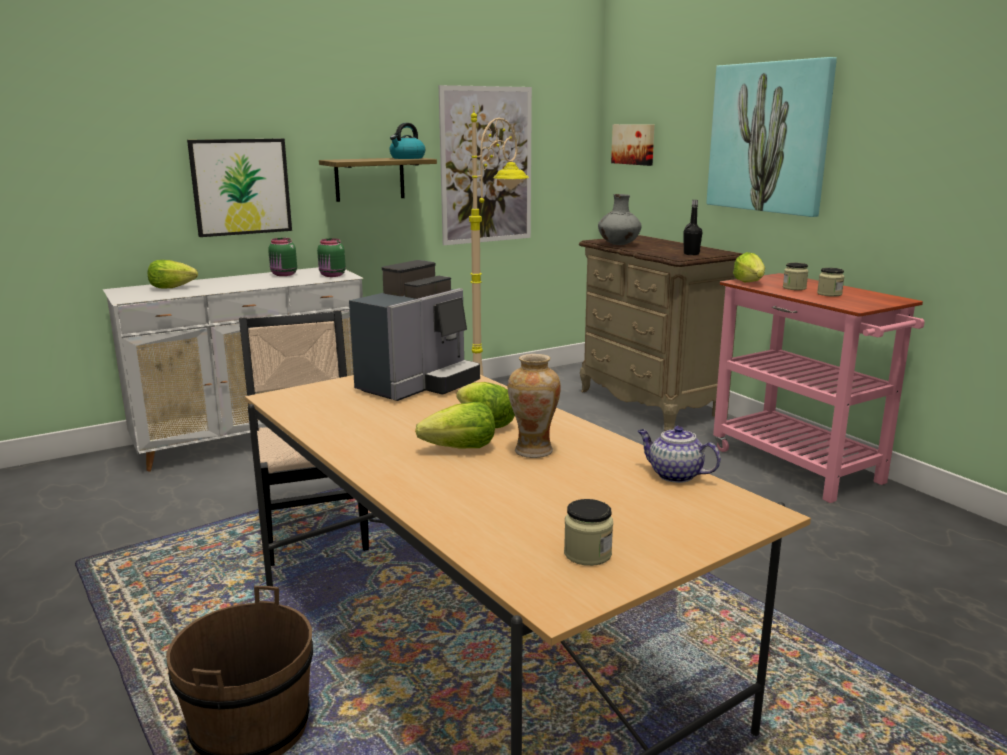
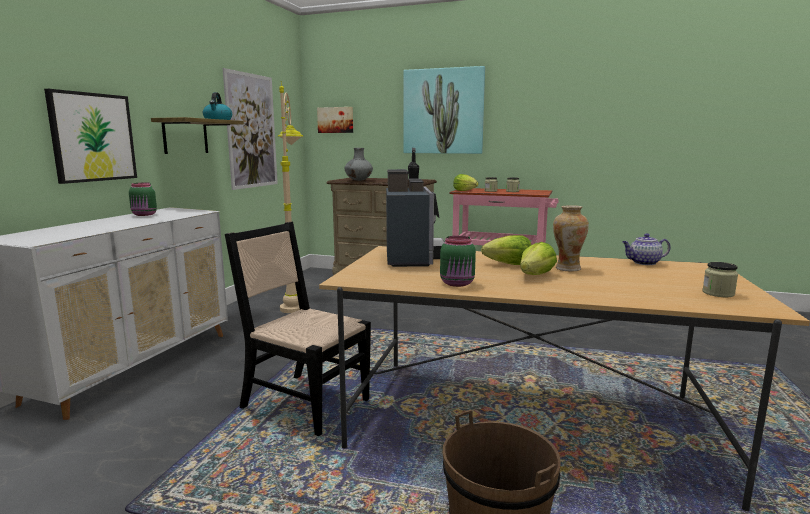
camera: 40 degrees left, 5 degrees down
(171, 287) = (56, 231): lettuce -> none
(332, 275) = (190, 211): green jar -> green jar (458, 284)

